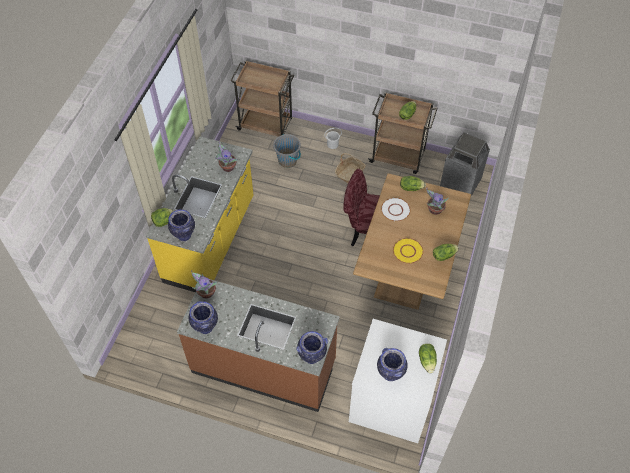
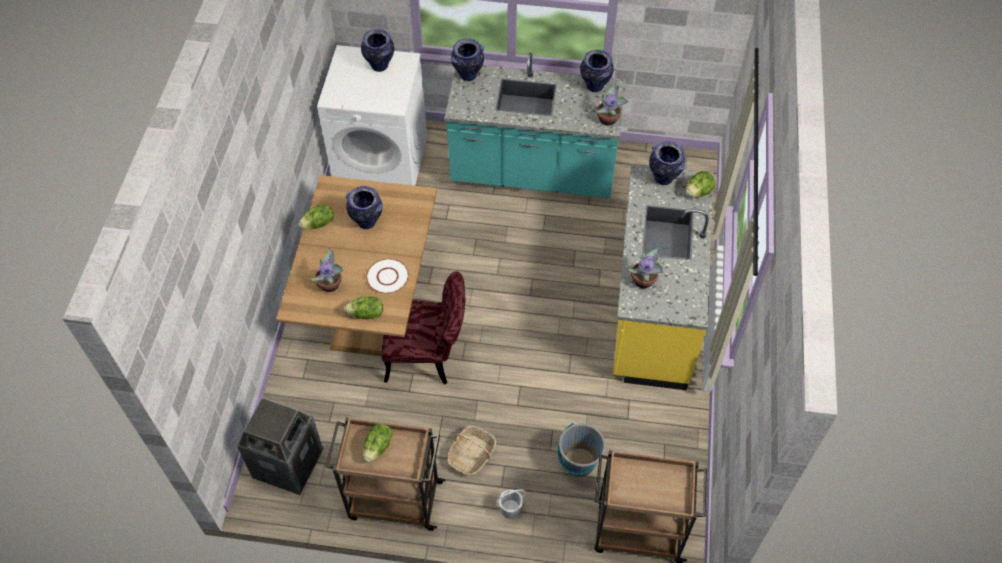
camera: 170 degrees right, 0 degrees up
(264, 366) = (533, 173): brown counter -> turquoise counter
(407, 251) = (367, 222): yellow plate -> vase
(427, 361) = (339, 83): lettuce -> none

